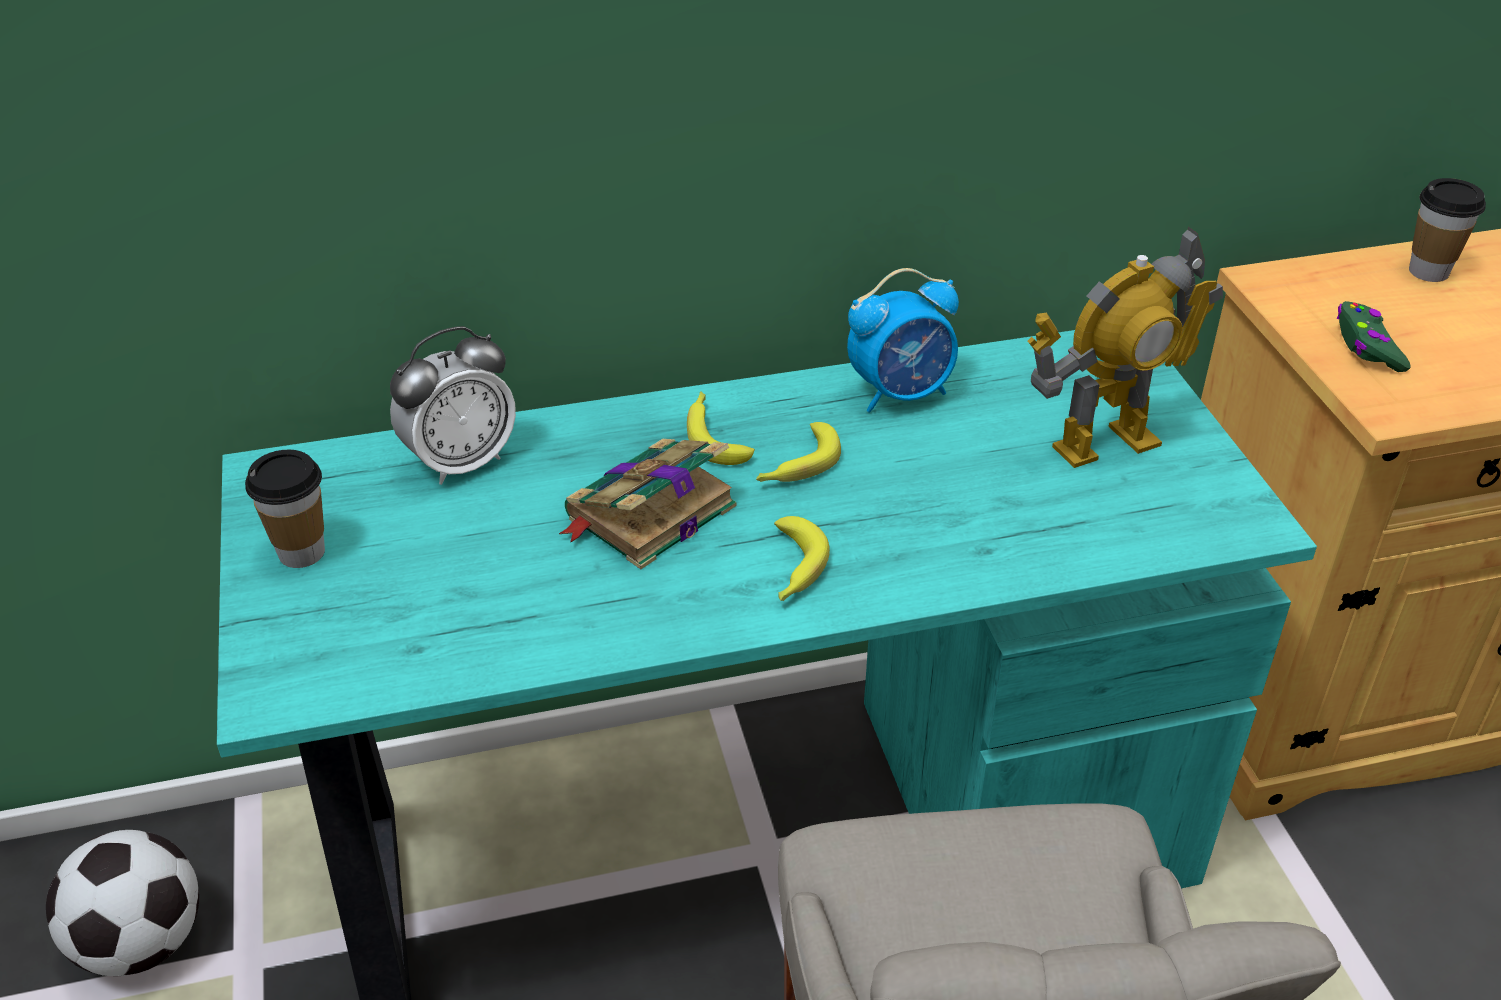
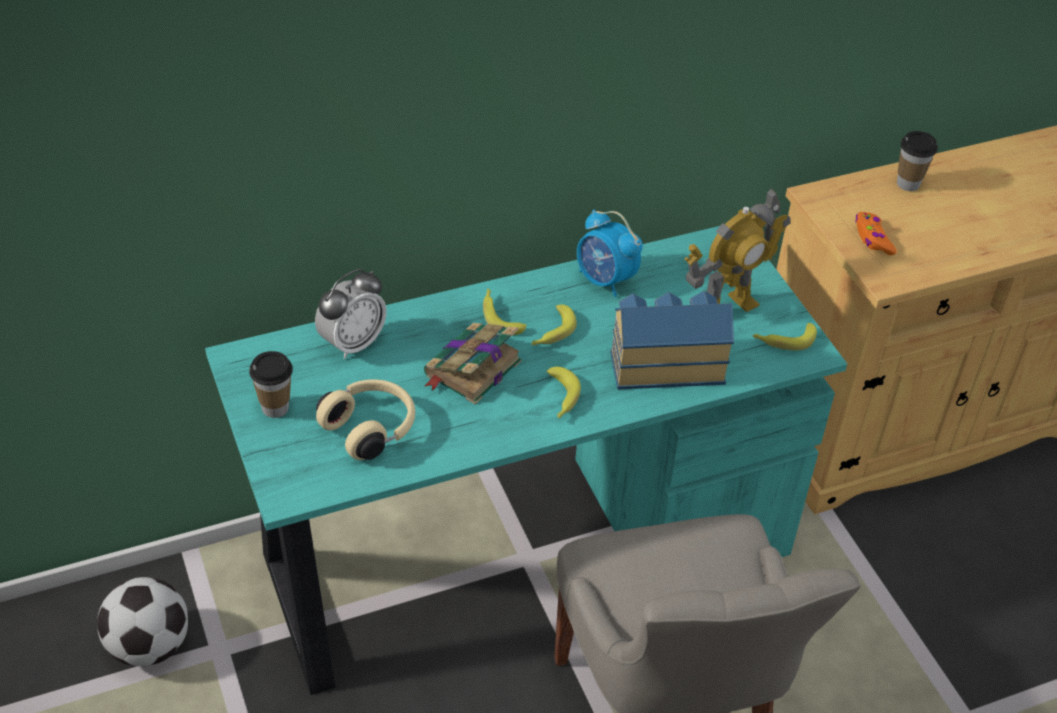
camera: 10 degrees left, 5 degrees up
(451, 596) = (371, 428): none -> beige headphones
(901, 393) = (605, 280): alarm clock -> alarm clock turned 75 degrees clockwise
(986, 524) = (665, 363): none -> toy house
(1201, 501) = (783, 340): none -> banana
(1367, 346) = (872, 238): green game controller -> orange game controller

